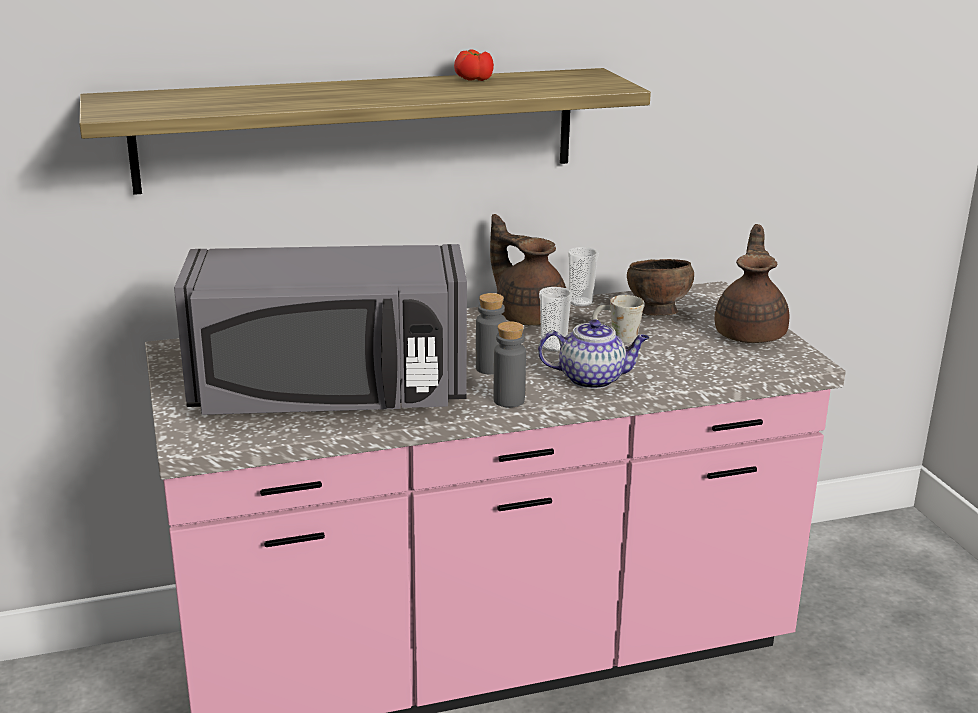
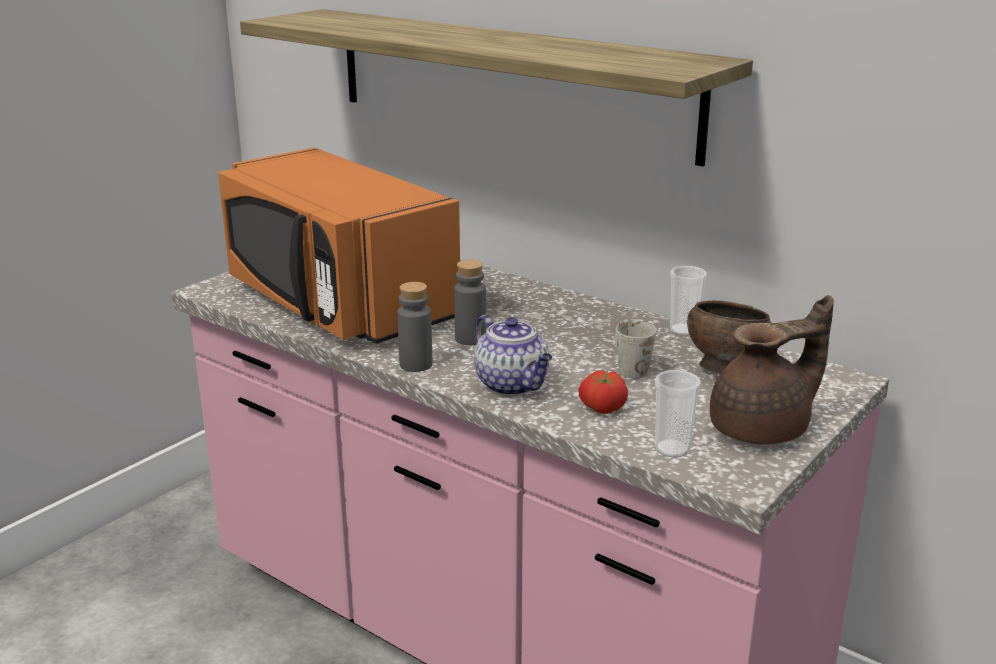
camera: 55 degrees right, 0 degrees up
(330, 395) = (336, 303): grey microwave -> orange microwave
(473, 79) = (584, 45): tomato -> tomato (602, 407)
(528, 316) = (609, 320): brown teapot -> none
(553, 346) = (558, 349): cup -> cup (672, 449)

